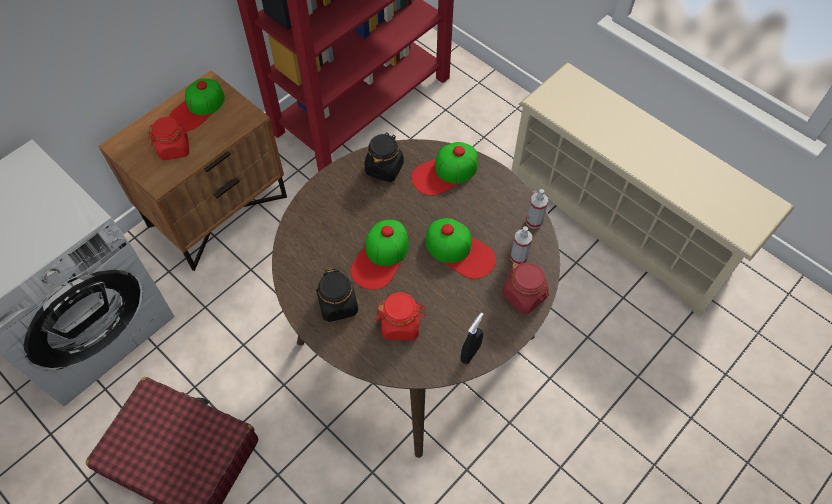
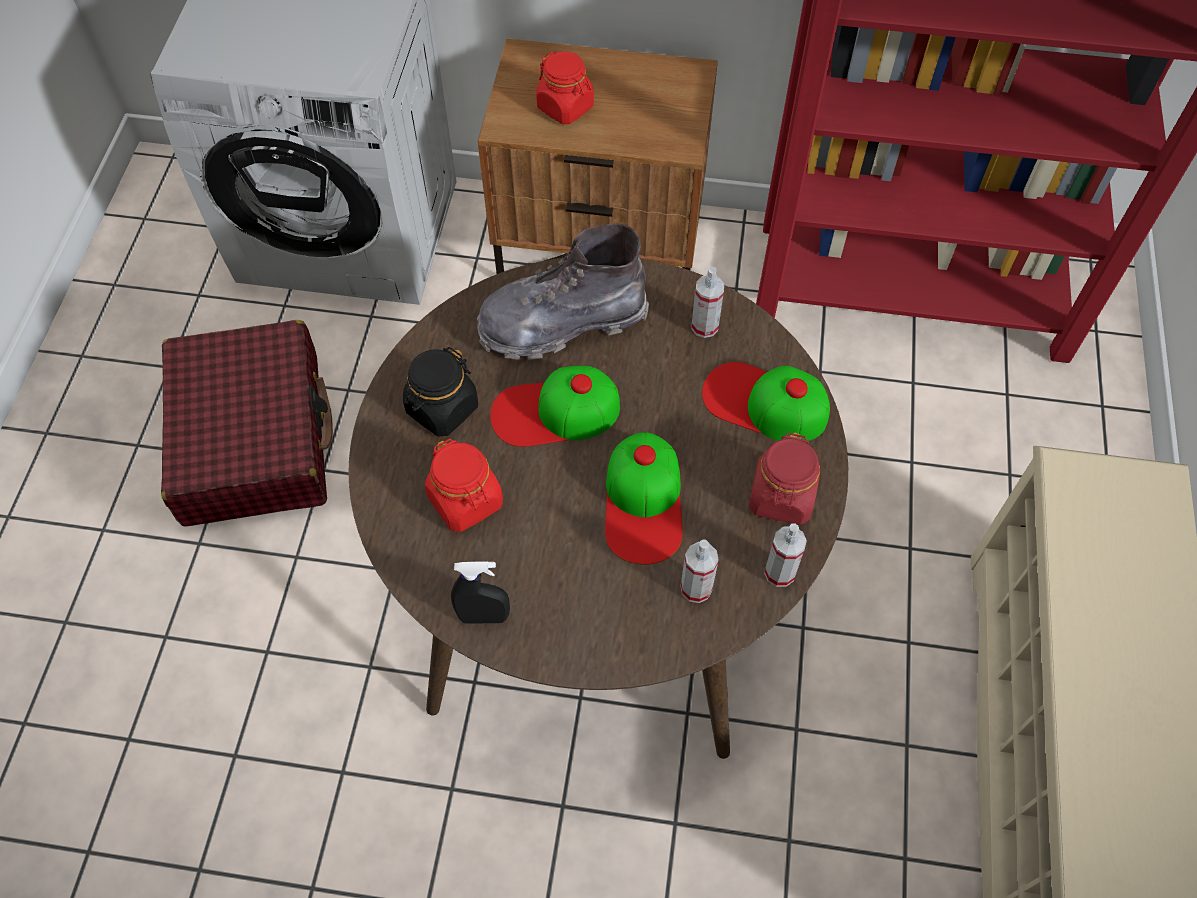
camera: 55 degrees right, 0 degrees up
(197, 108) = (646, 88): cap -> none
(331, 223) = (561, 323): none -> grey boot
(384, 168) = (704, 326): black jar -> spray bottle
(524, 296) = (634, 635): red jar -> red jar (781, 497)

